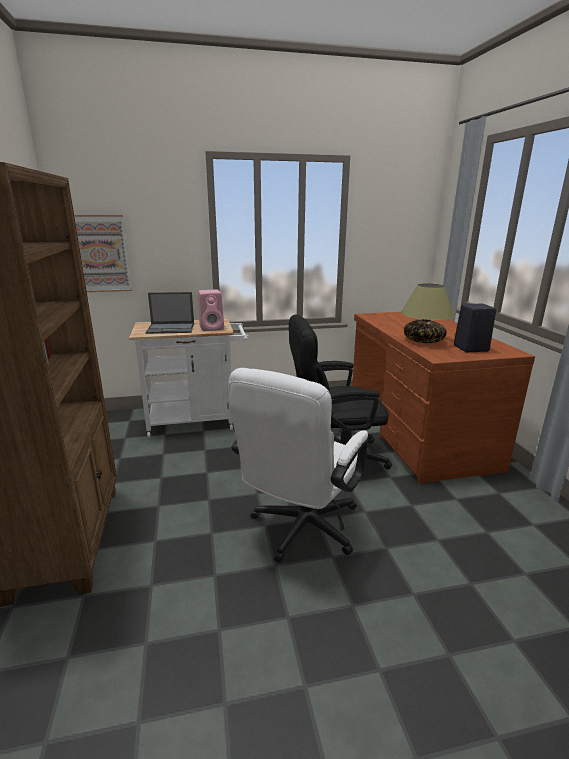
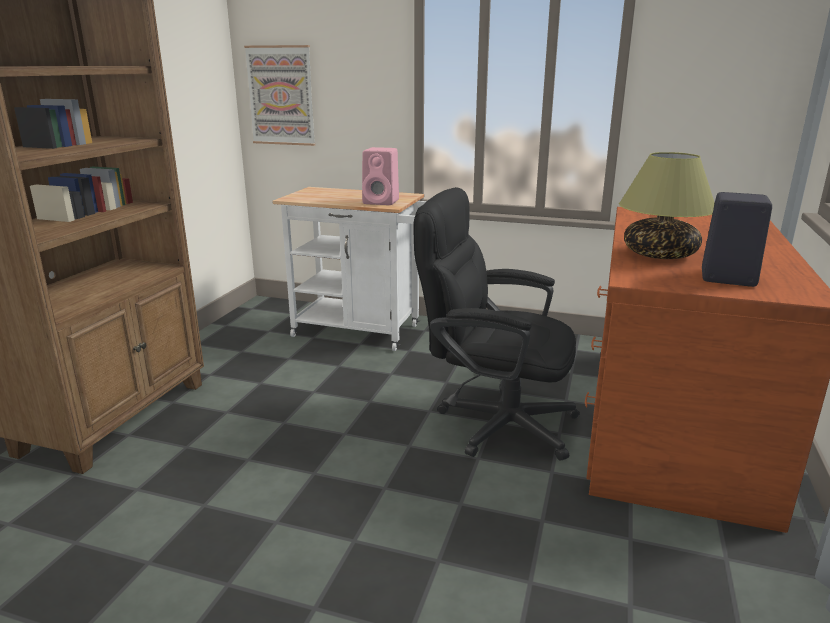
camera: 30 degrees right, 0 degrees up
(171, 328) = (333, 197): laptop -> none
(300, 531) = (347, 495): white office chair -> none

